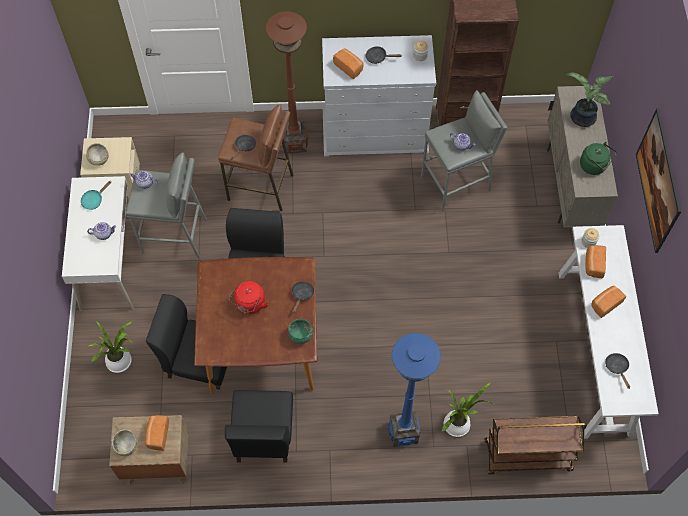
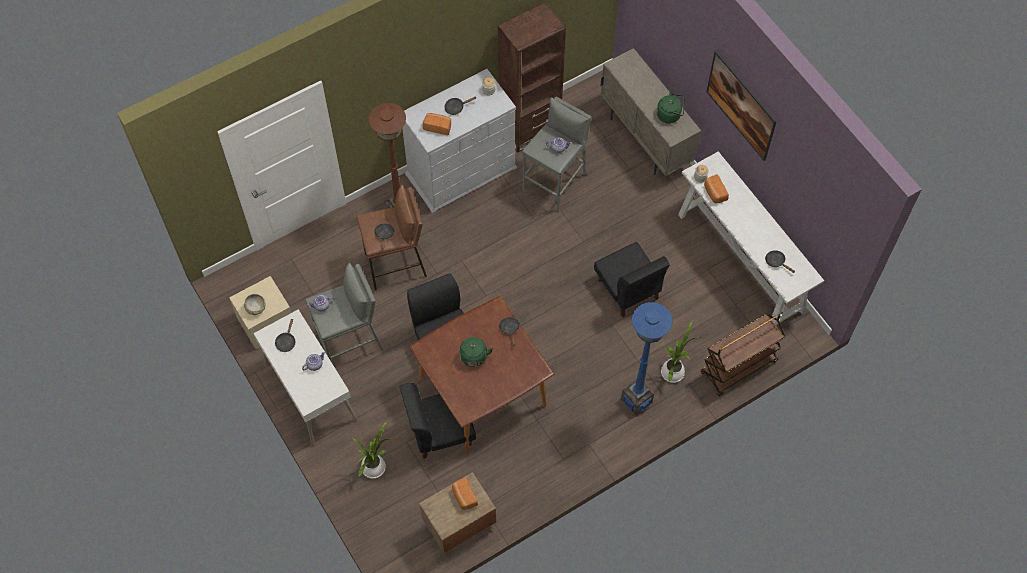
camera: 30 degrees left, 0 degrees up
(94, 200) = (286, 341): turquoise frying pan -> black frying pan
(127, 446) = (445, 518): beige bowl -> none
(250, 305) = (474, 358): red kettle -> green kettle
(263, 435) = (530, 461): black chair -> black chair (628, 289)
(300, 336) = (529, 361): green bowl -> none
(581, 118) = (637, 81): potted plant -> none
(605, 304) = (740, 218): bread -> none

